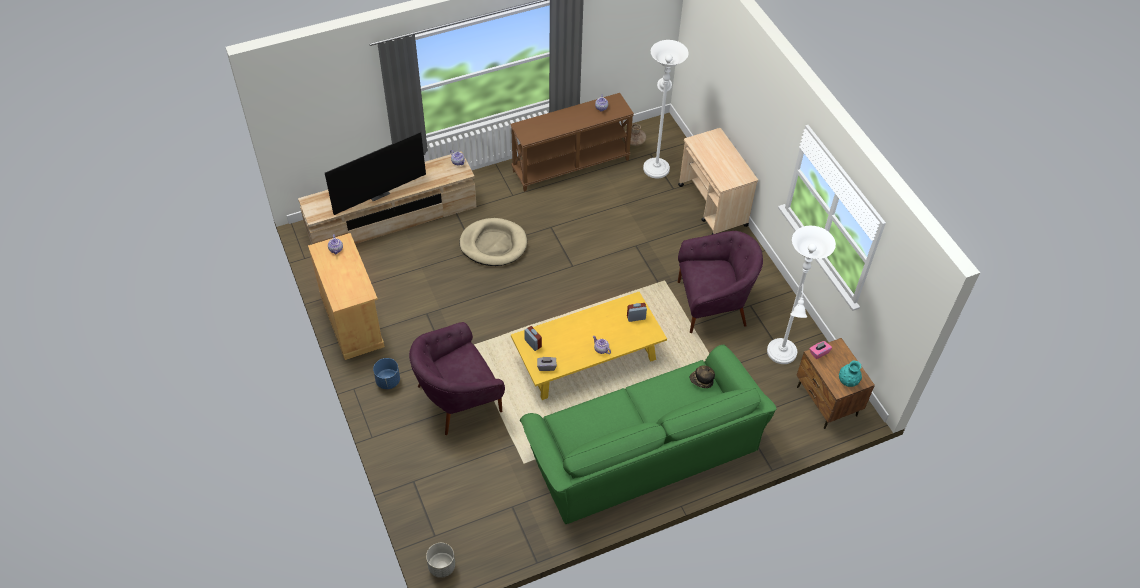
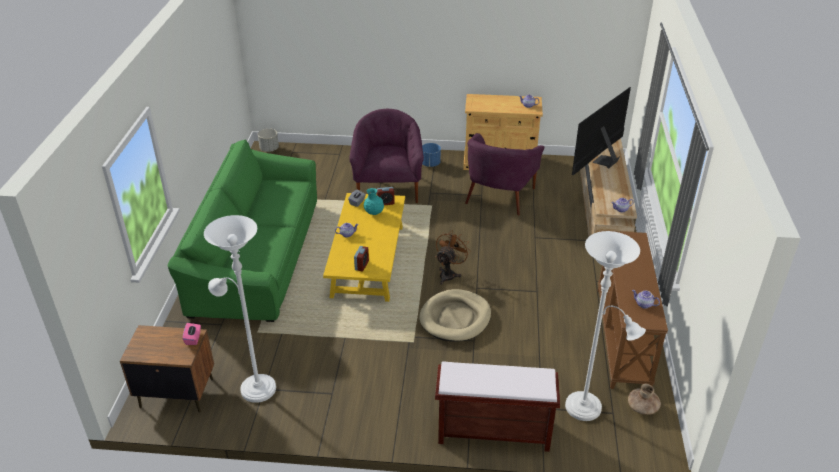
camera: 120 degrees right, 15 degrees down
(378, 193) = (602, 160): television -> television turned 45 degrees clockwise
(493, 244) = (536, 250): beige dog bed -> beige dog bed (455, 318)
(567, 291) = (449, 274): none -> brown fan
(701, 381) = (255, 265): hat -> none
(712, 304) = (357, 364): purple armchair -> purple armchair (499, 196)
(713, 206) = (492, 432): beige cart -> brown bench
(847, 381) = (144, 342): turquoise vase -> turquoise vase (374, 213)

